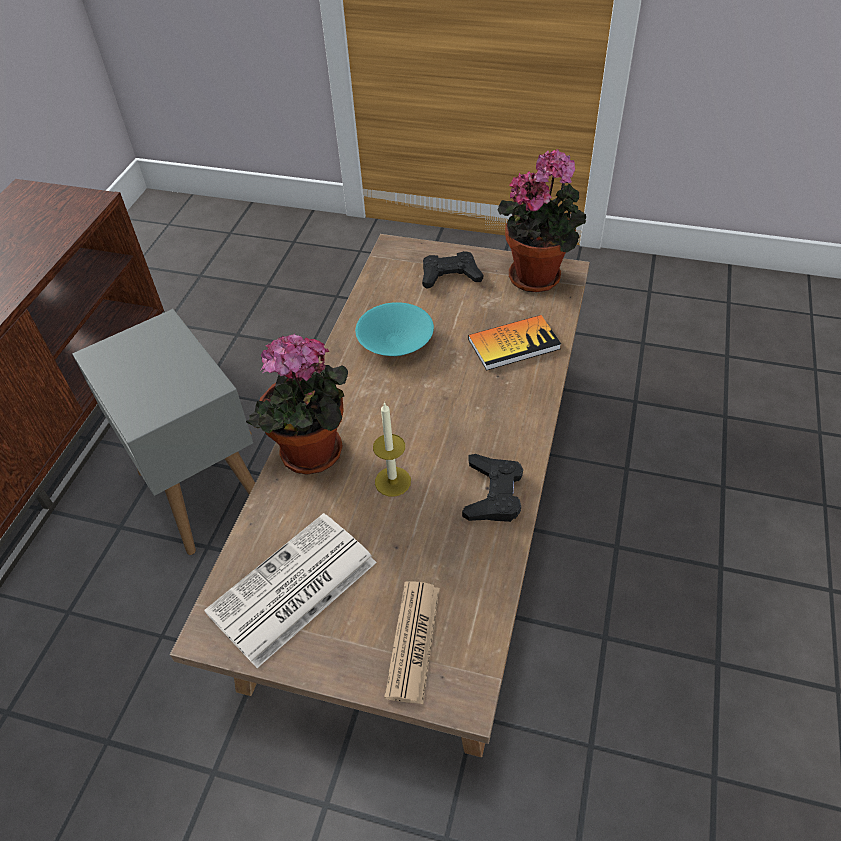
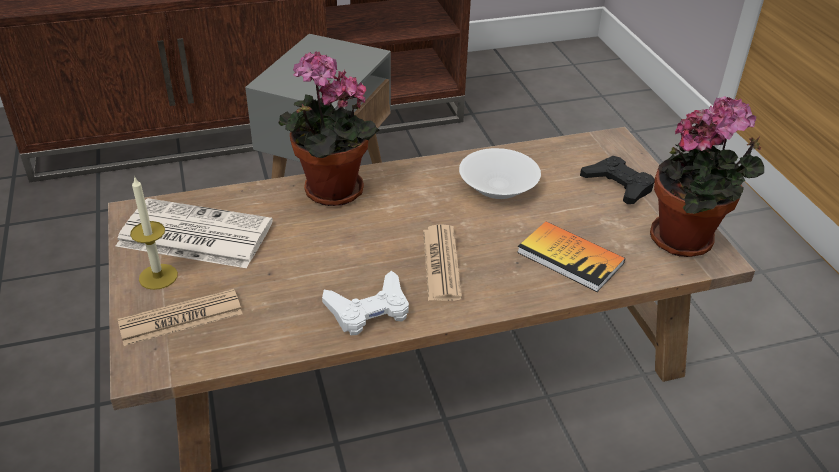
camera: 55 degrees right, 10 degrees down
(392, 481) = (336, 245): candle -> candle (158, 276)
(396, 341) = (498, 186): turquoise bowl -> white bowl
(467, 422) = (441, 263): none -> newspaper
(493, 493) = (369, 310): black game controller -> white game controller

